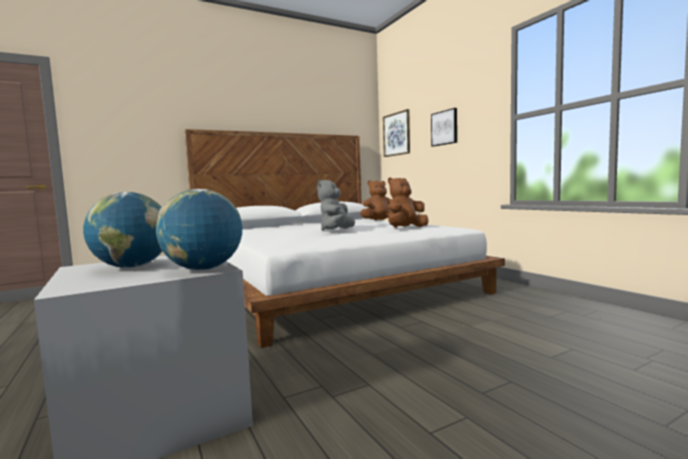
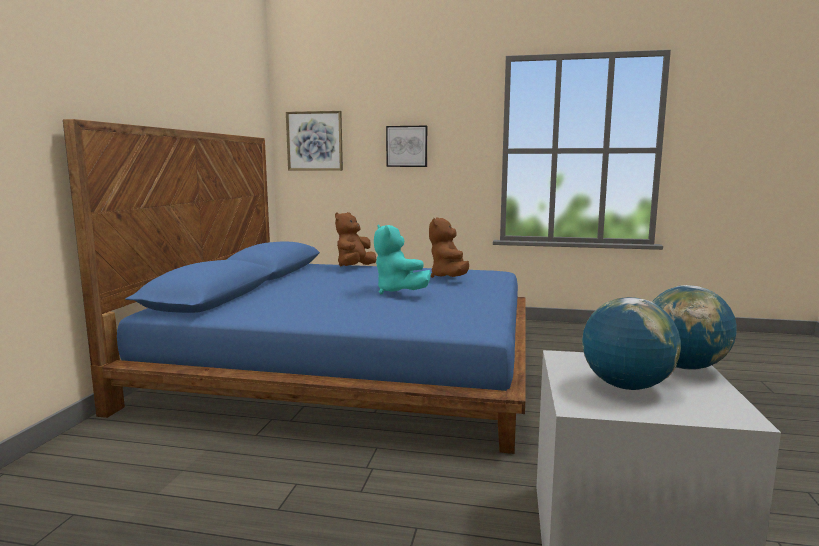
camera: 50 degrees left, 5 degrees up
(329, 284) = (353, 365): white bed -> blue bed
(336, 230) = (398, 291): grey plush toy -> turquoise plush toy

